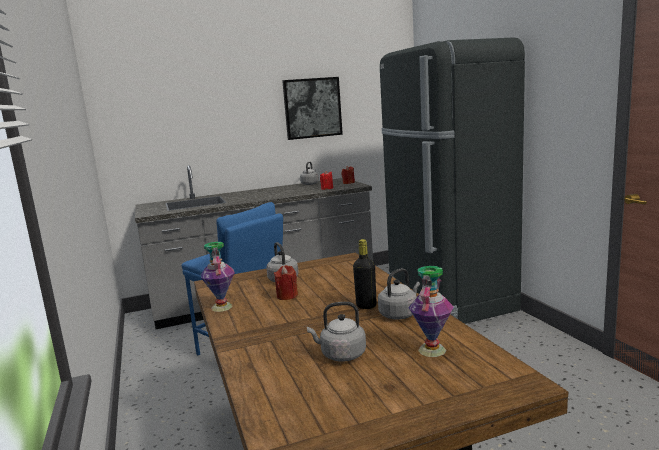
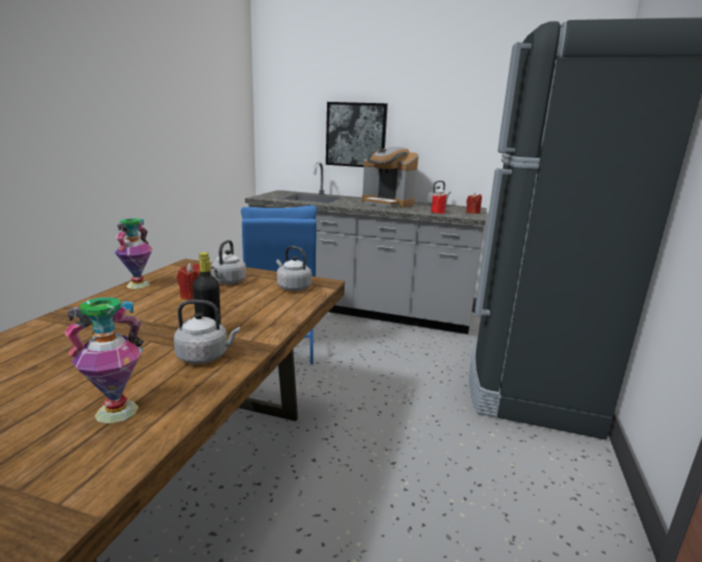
camera: 35 degrees right, 5 degrees up
(270, 191) = (387, 203): none -> coffee machine
(312, 108) = (463, 121): picture -> picture (356, 135)
(341, 355) = (64, 368): grey kettle -> grey kettle (292, 287)

